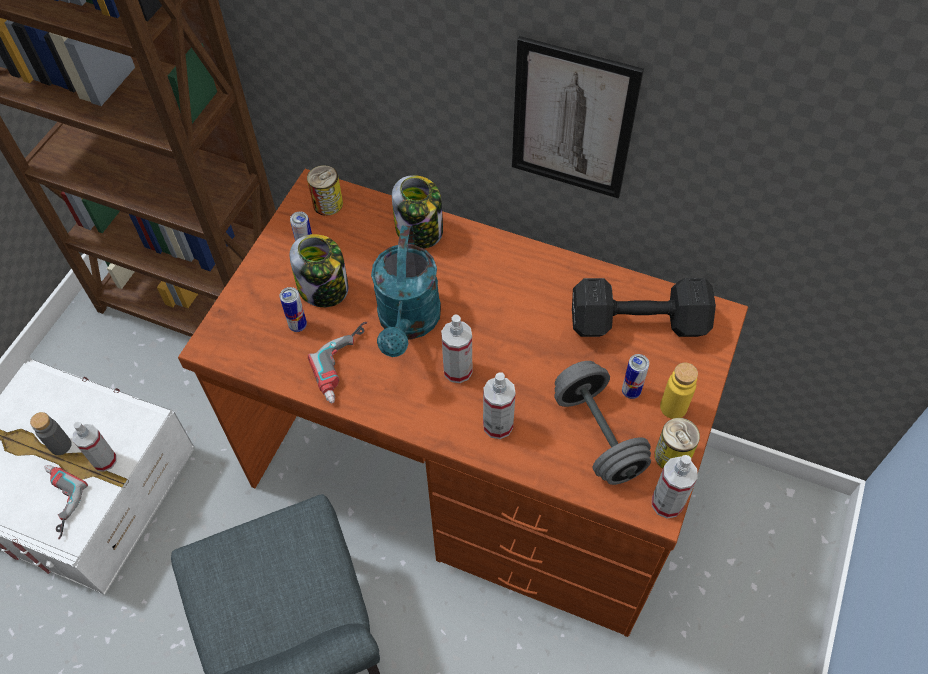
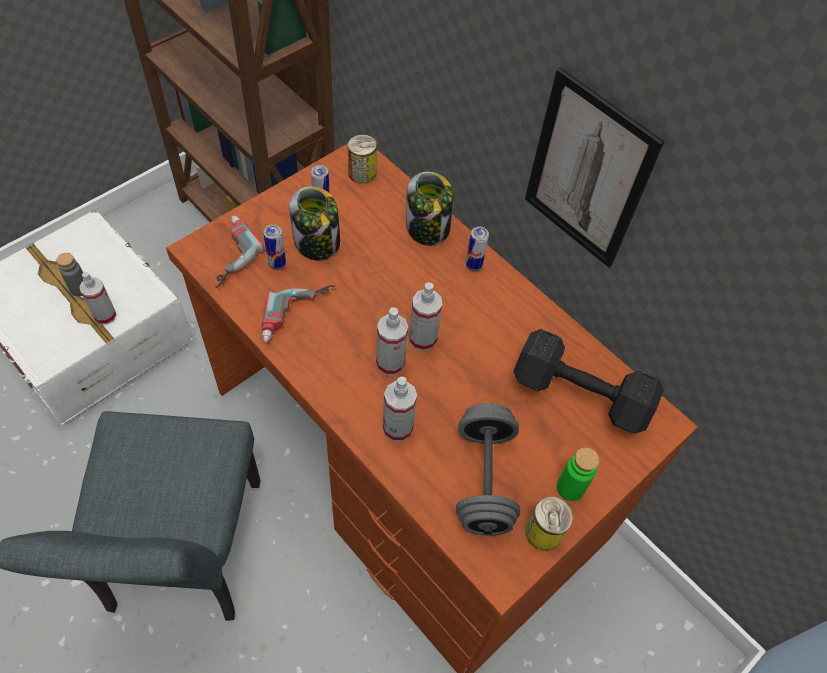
camera: 20 degrees right, 0 degrees up
(56, 502) = (51, 331): power drill -> power drill (227, 254)
(408, 323) = (371, 303): turquoise watering can -> none
(631, 391) = (537, 454): can -> can (473, 265)
(667, 503) = (513, 574): spray bottle -> spray bottle (422, 339)
(673, 407) = (570, 488): yellow bottle -> green bottle

